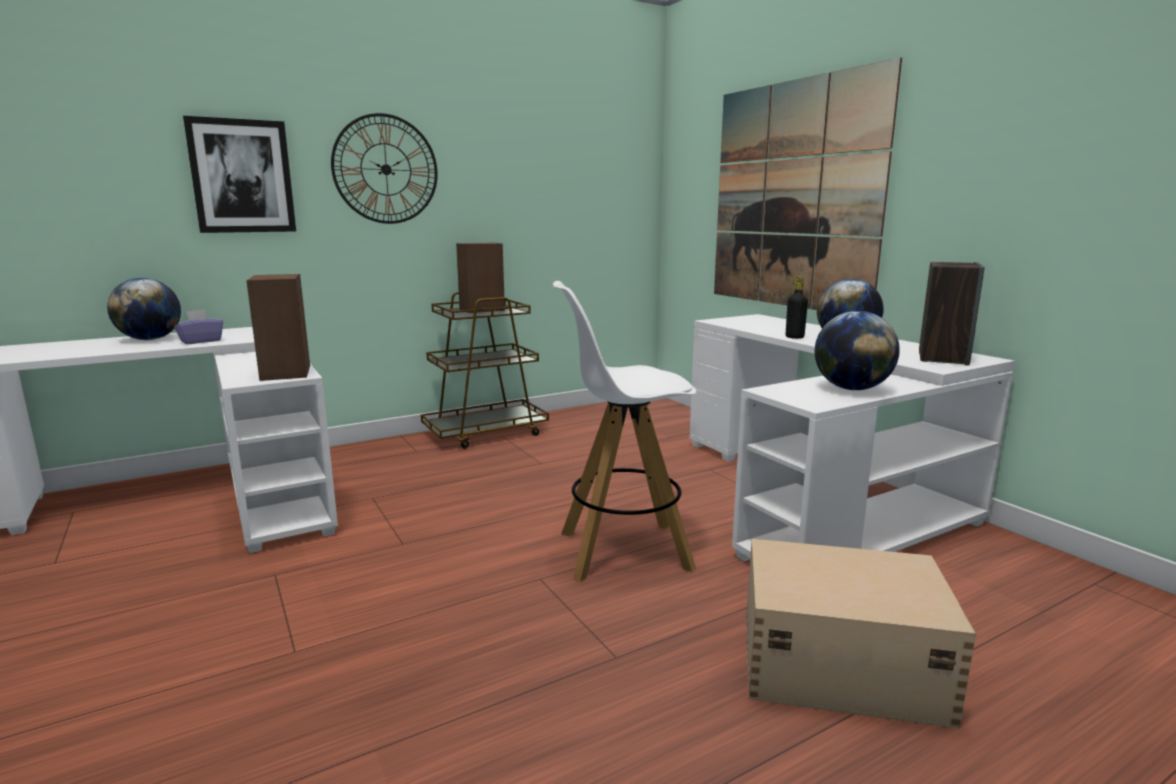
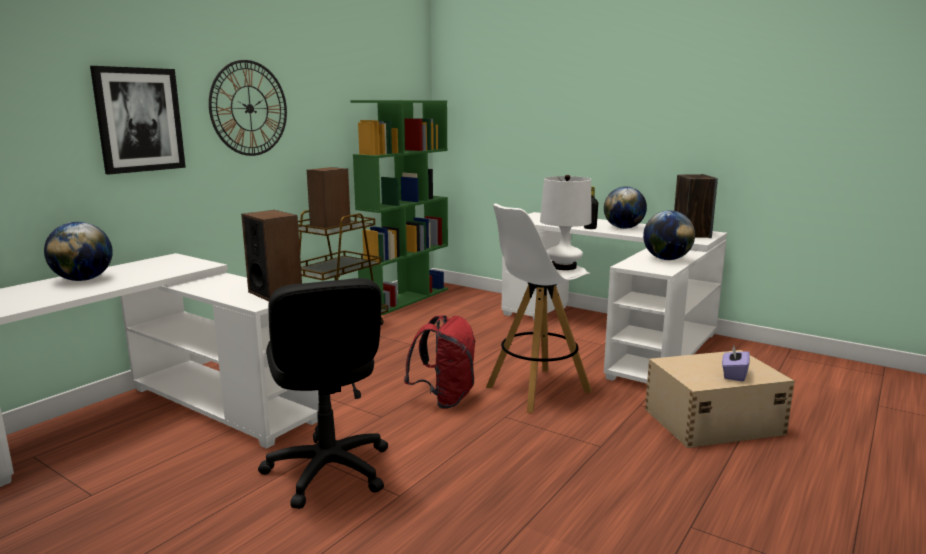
camera: 25 degrees left, 0 degrees up
(201, 341) = (142, 276): purple tissue box -> purple tissue box (734, 375)
(268, 596) = (328, 470): none -> black office chair
(496, 538) = (444, 399): none -> red backpack
(598, 410) = (406, 299): none -> green bookcase
(656, 380) = (563, 267): none -> white table lamp
(793, 196) = (559, 127): picture -> none

